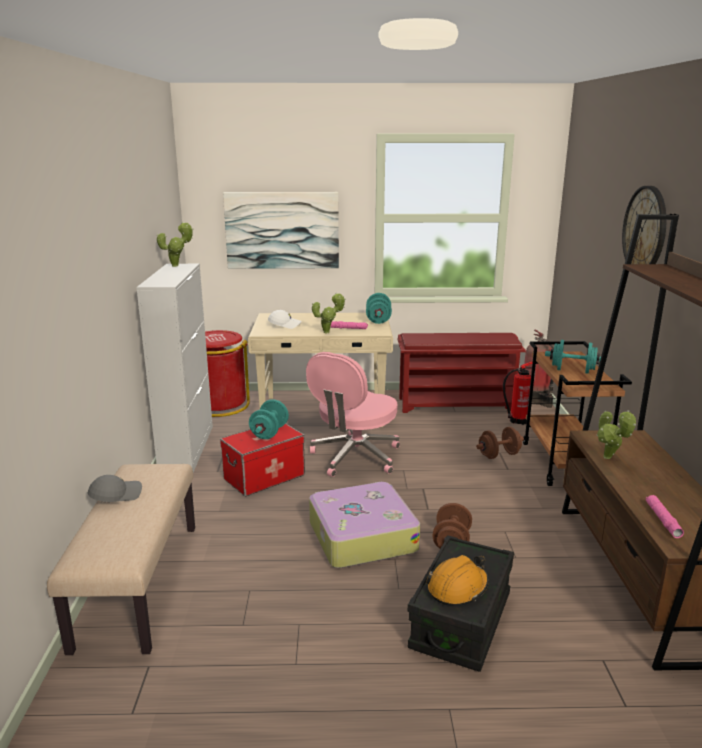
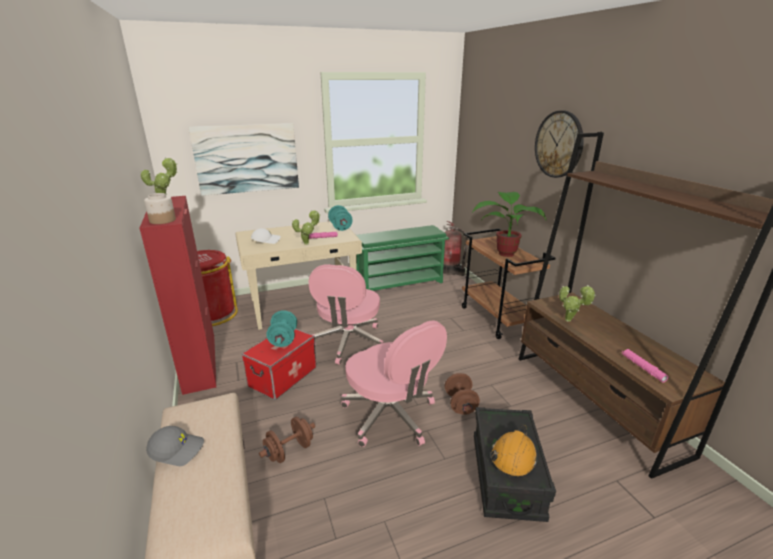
camera: 20 degrees left, 5 degrees up
(116, 495) = (178, 449): grey cap -> grey cap turned 60 degrees clockwise
(160, 283) = (162, 220): none -> jar
(187, 448) = (200, 362): white cabinet -> red cabinet
(361, 536) = (390, 416): suitcase -> pink office chair
(456, 404) = (400, 283): red shoe rack -> green shoe rack
(499, 455) = (451, 320): brown dumbbell -> brown dumbbell (289, 451)
(516, 421) = (447, 290): fire extinguisher -> none
(572, 371) = (504, 253): turquoise dumbbell -> potted plant

